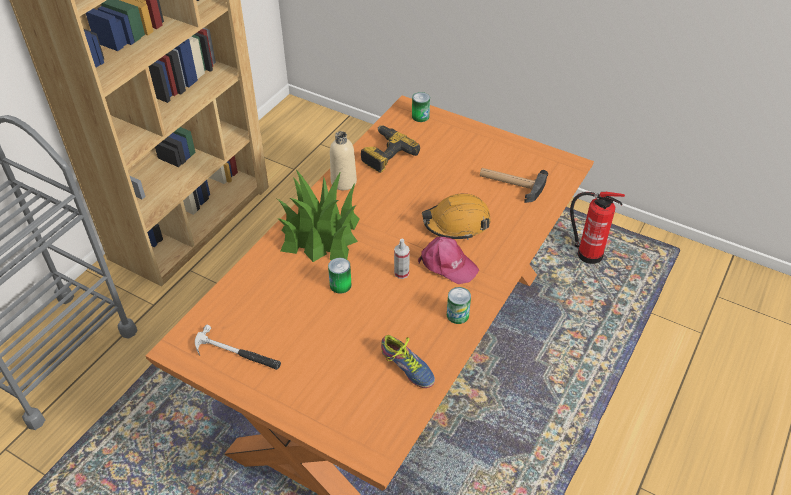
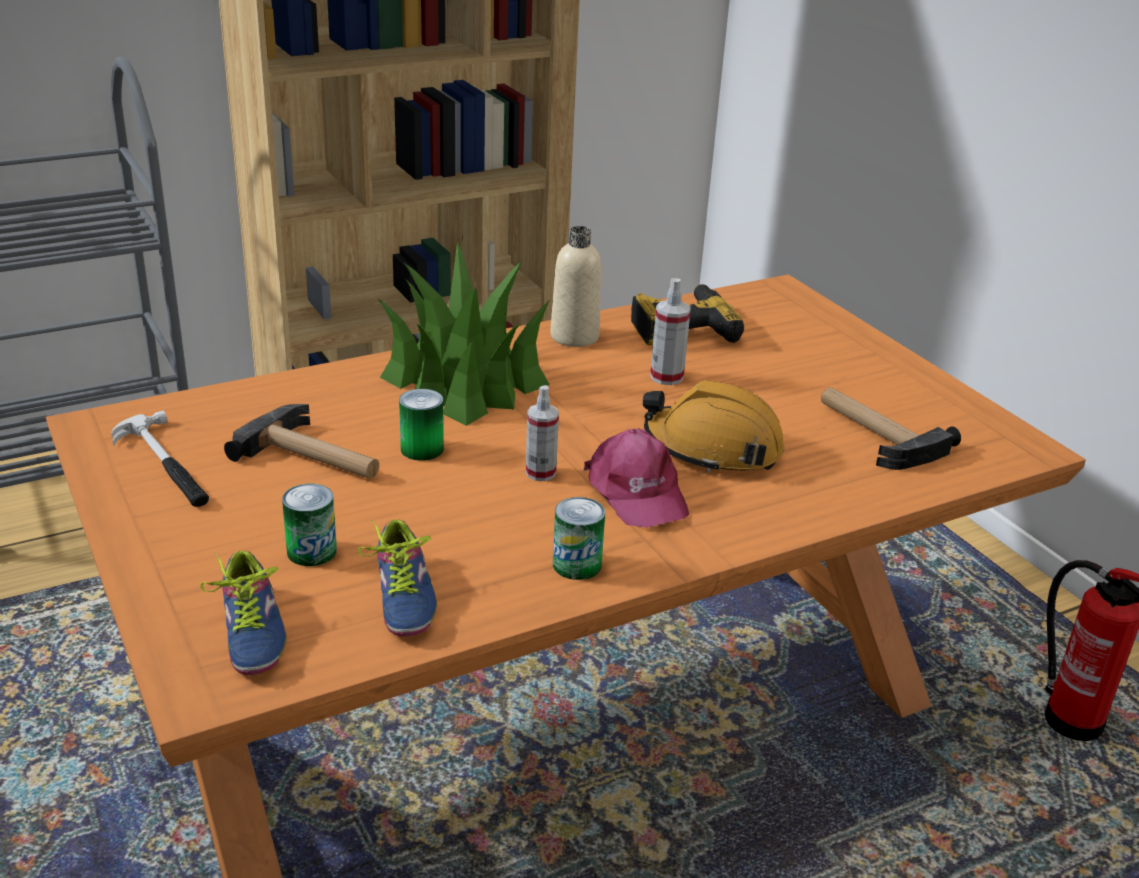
camera: 30 degrees right, 15 degrees down
(299, 314) = (314, 457): none -> hammer
(365, 419) = (246, 632): none -> shoe
(404, 189) = (666, 377): none -> spray bottle
(420, 116) = (793, 305): can -> can (312, 551)

